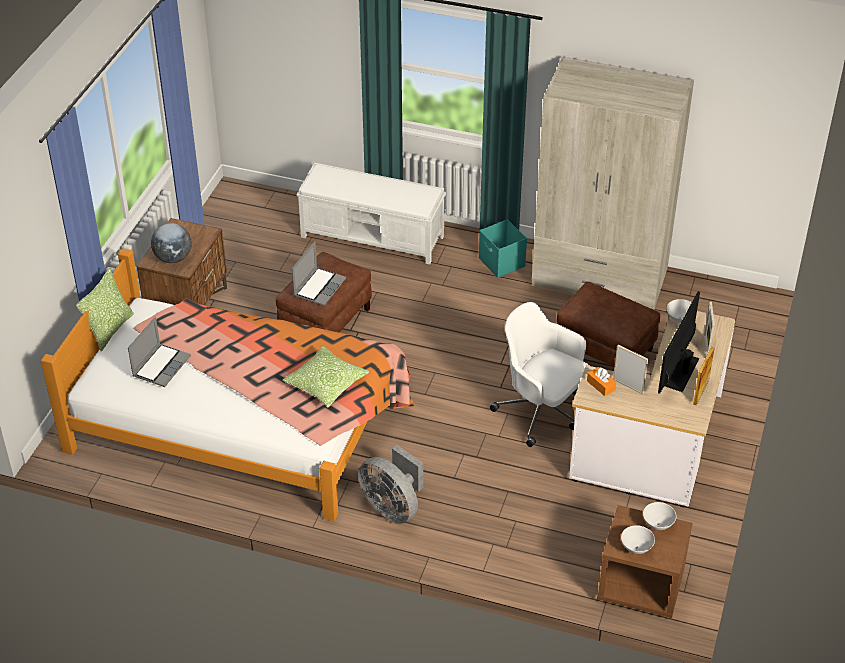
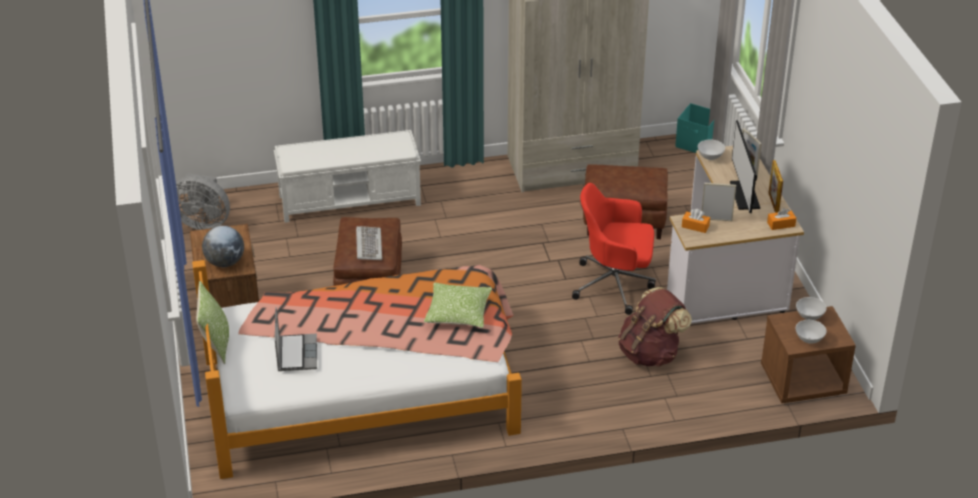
camera: 30 degrees left, 5 degrees down
(319, 287) = (368, 245): laptop -> keyboard
(393, 507) = (559, 403): grey fan -> grey fan (203, 222)
(502, 263) = (481, 183): turquoise storage box -> turquoise storage box (697, 144)
(517, 494) = (650, 353): none -> brown backpack
(541, 412) = (615, 285): white office chair -> red office chair
(688, 417) = (781, 224): none -> orange tissue box

